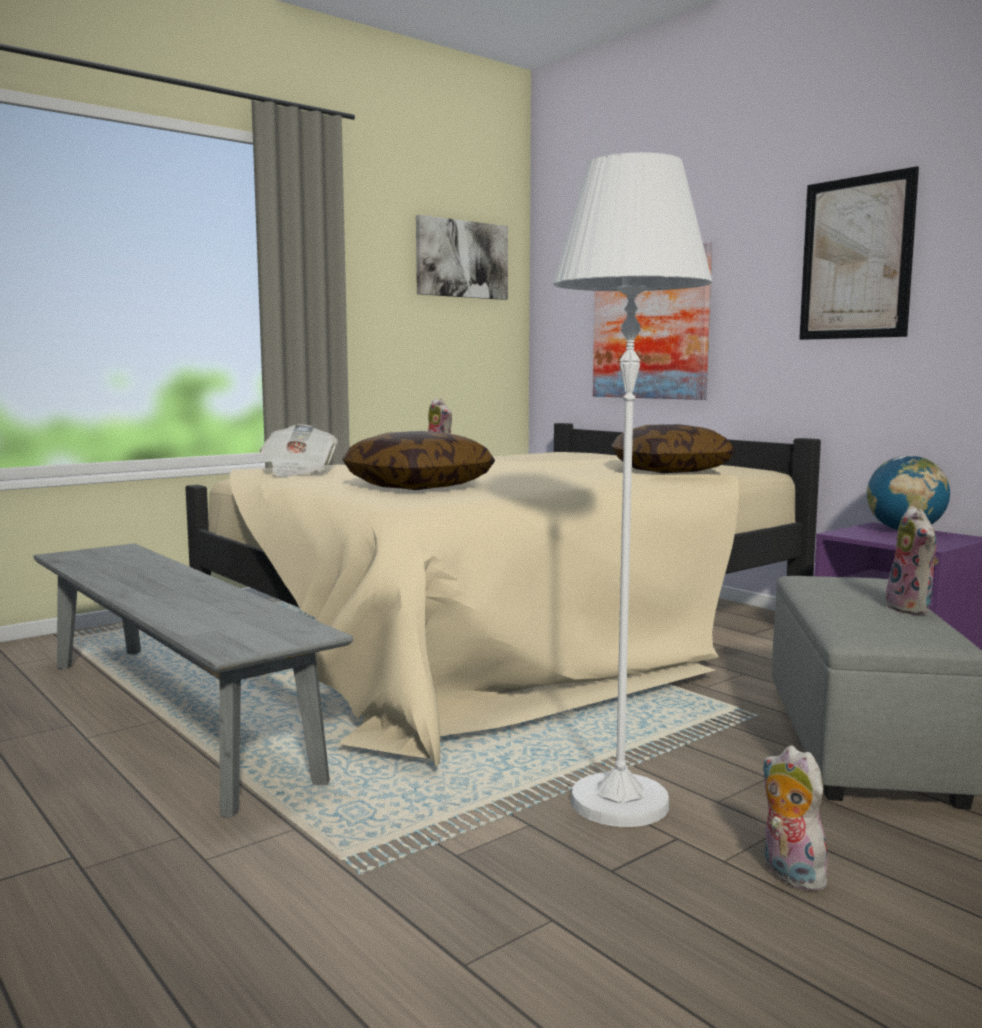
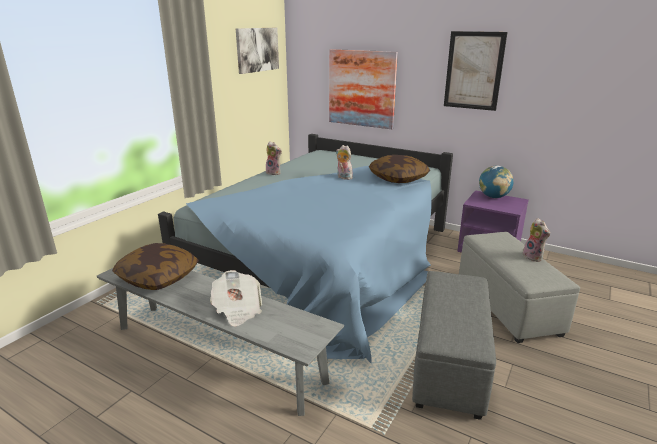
camera: 20 degrees left, 15 degrees up
(298, 472) = (230, 205): newspaper -> newspaper (237, 310)
(418, 486) = (313, 218): pillow -> pillow (158, 277)
(507, 632) = (326, 259): beige bed -> blue bed
(619, 803) = (449, 364): white floor lamp -> grey ottoman
(788, 874) = (530, 388): plush toy -> plush toy (343, 177)

